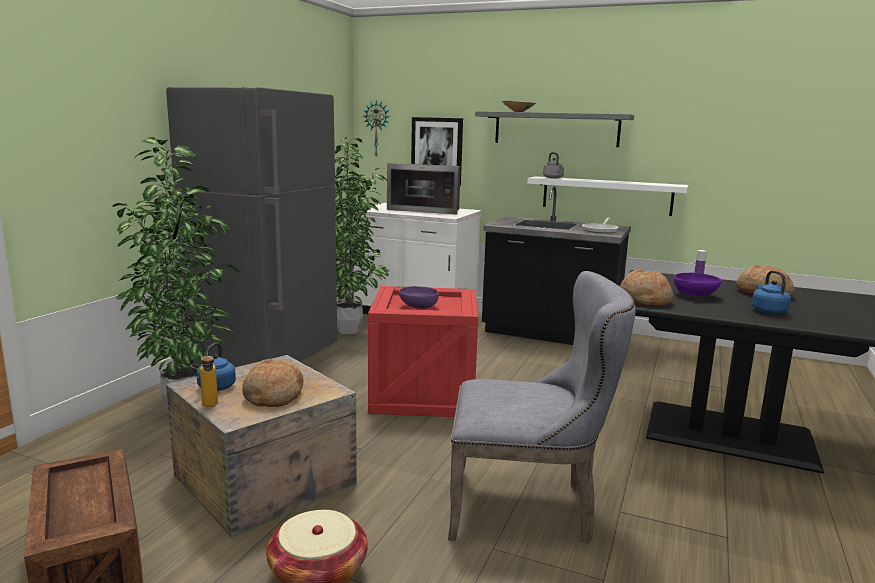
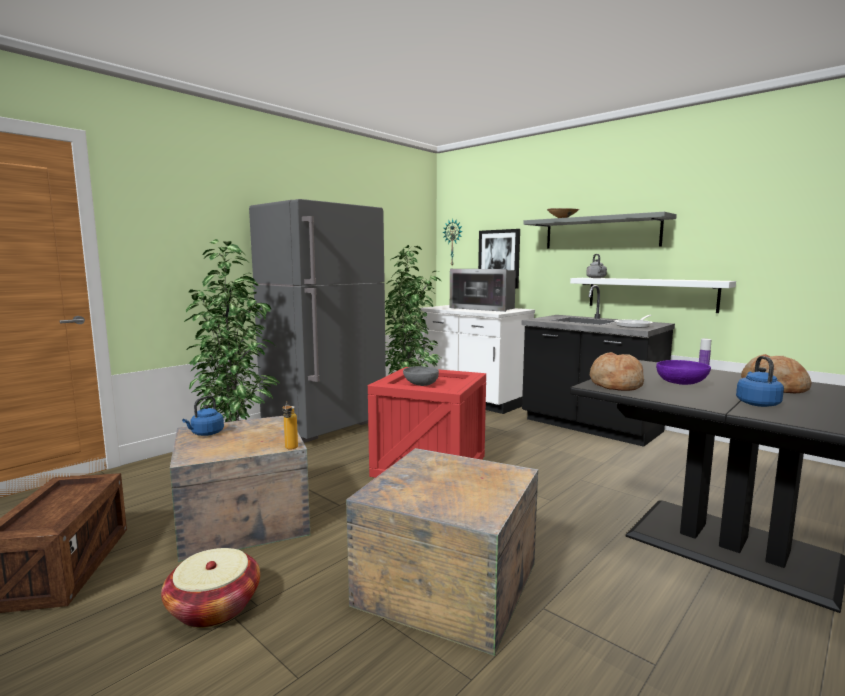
camera: 20 degrees right, 5 degrees down
(210, 407) = (184, 447): bottle -> bottle (290, 449)
(273, 395) = (239, 444): bread -> none
(418, 307) = (420, 384): purple bowl -> grey bowl
(529, 508) = (449, 585): grey chair -> crate

